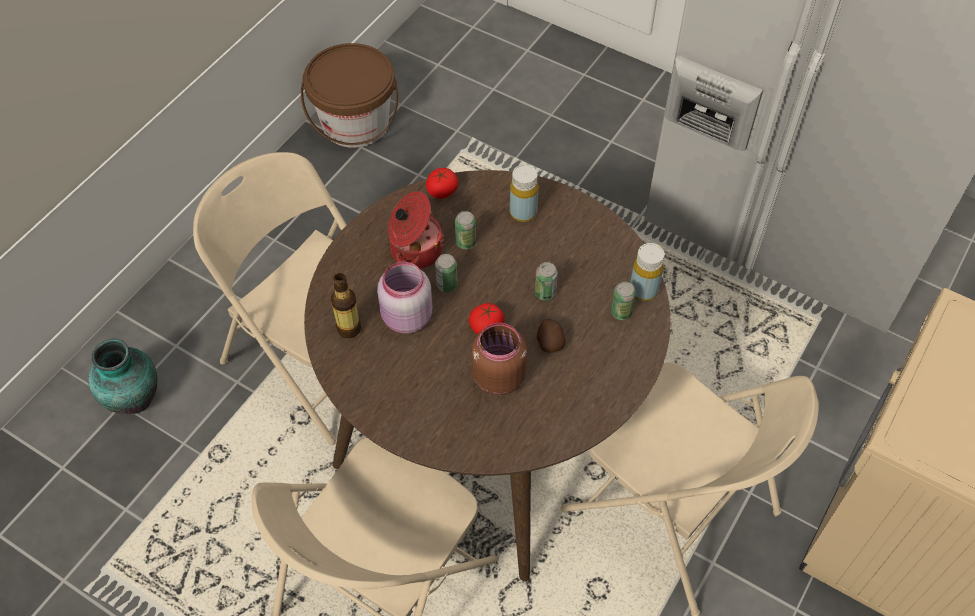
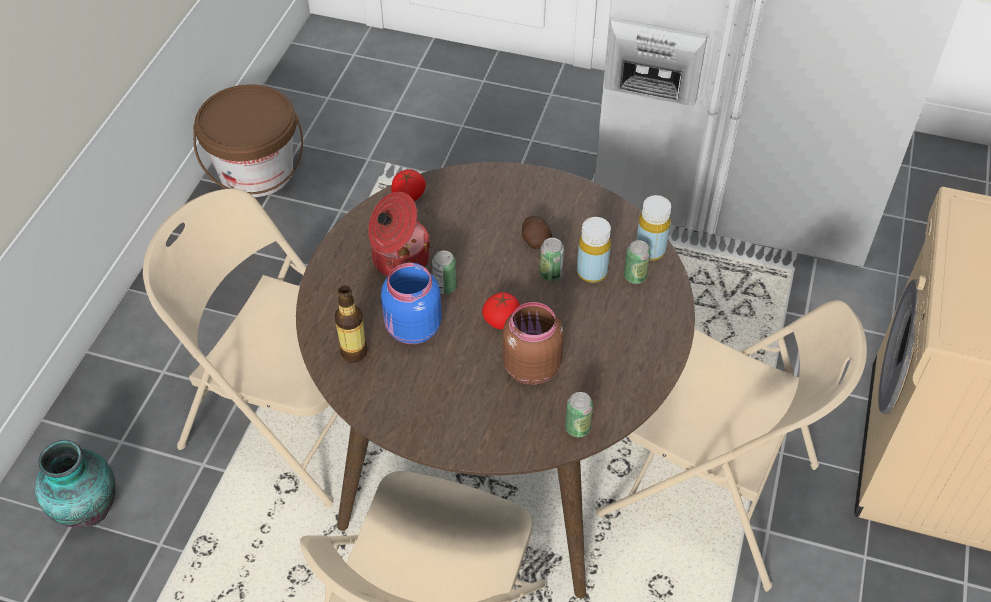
camera: 15 degrees left, 5 degrees down
(405, 318) = (412, 329): pink jar -> blue jar
(465, 242) = (450, 241): can -> can (577, 428)
(523, 212) = (500, 200): yellow bottle -> yellow bottle (592, 272)
(549, 342) = (572, 320): potato -> potato (535, 240)

